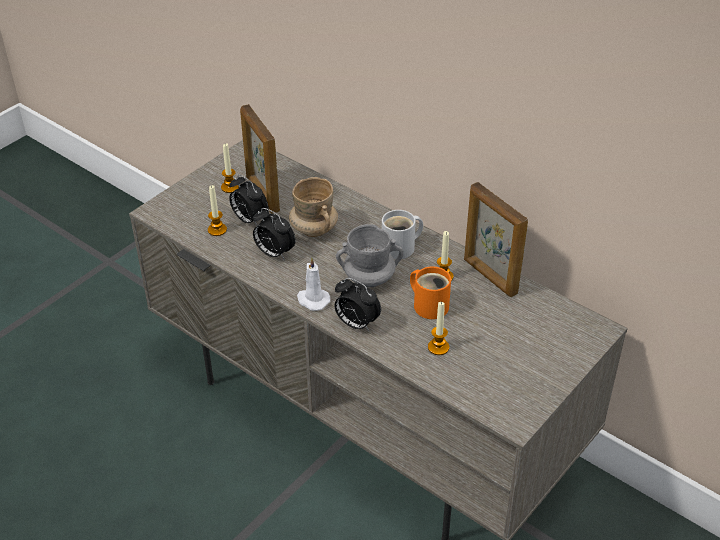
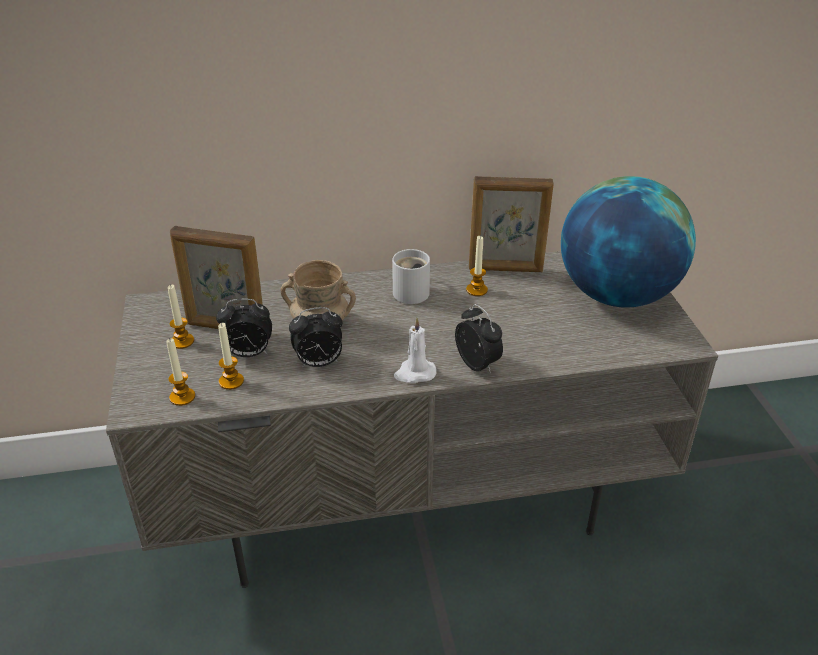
camera: 50 degrees left, 5 degrees down
(356, 324) = (478, 364): alarm clock -> alarm clock turned 105 degrees counterclockwise
(369, 278) = (428, 327): grey mug -> none
(429, 304) = (502, 314): orange mug -> none
(438, 347) = (559, 336): candle -> candle (182, 397)
(532, 352) = (616, 295): none -> globe

